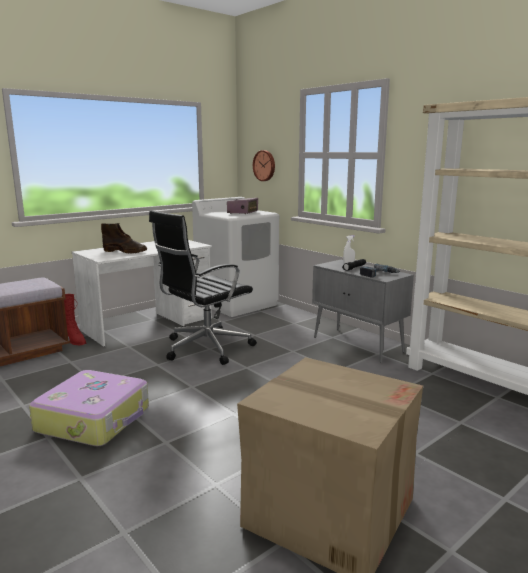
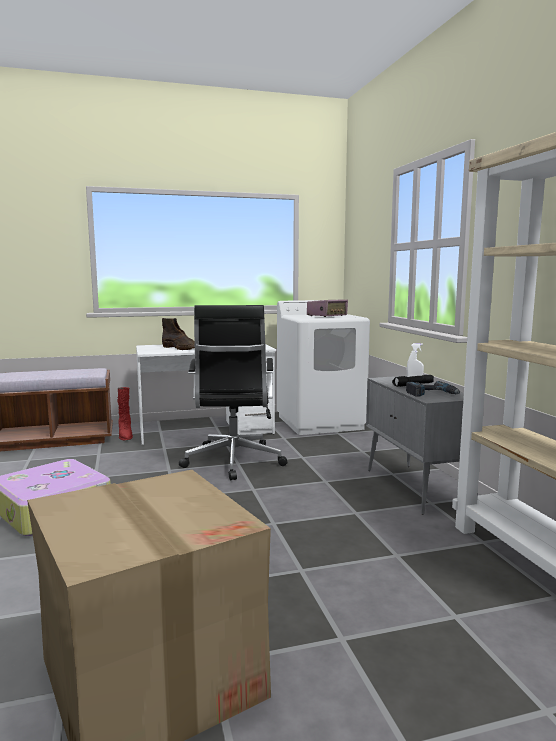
camera: 25 degrees right, 5 degrees down
(205, 348) = (233, 462): black office chair -> black office chair turned 75 degrees counterclockwise
(265, 165) = (364, 263): wall clock -> none

